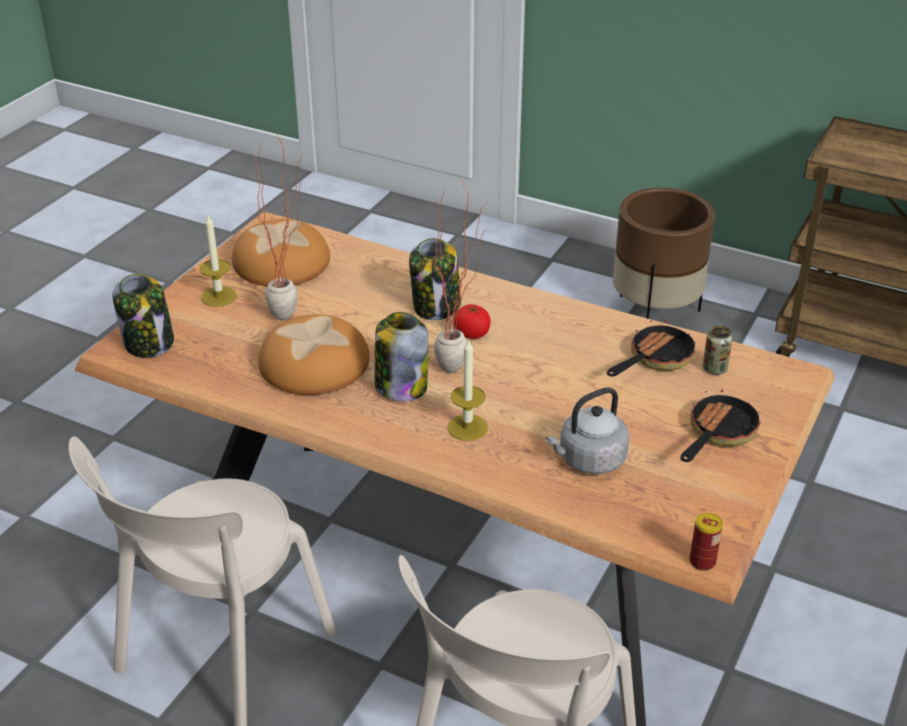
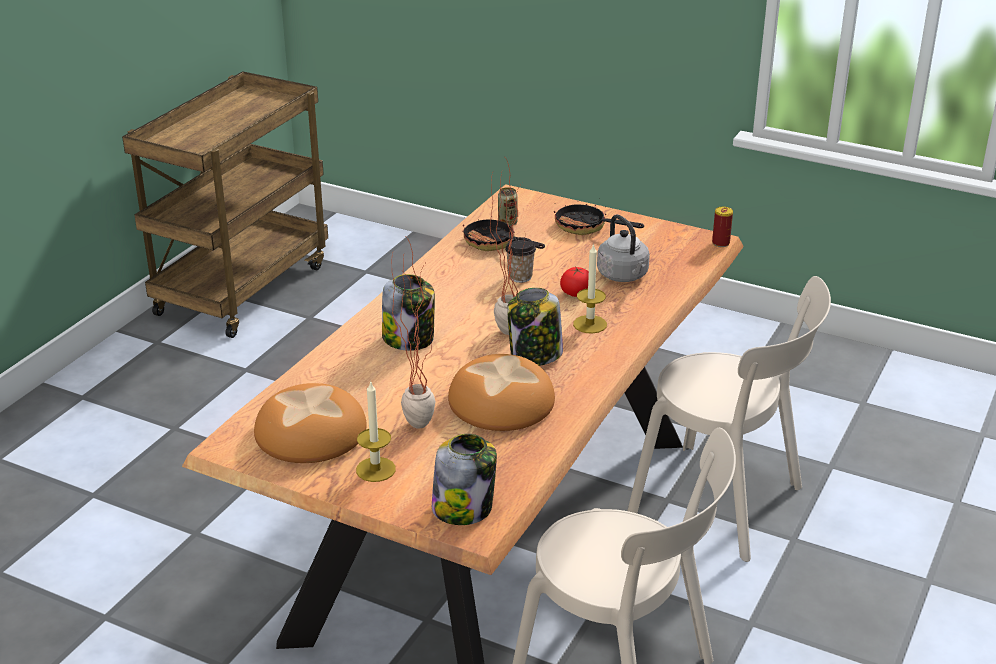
camera: 90 degrees left, 5 degrees down
(472, 333) = (455, 321): tomato -> tomato (575, 293)
(576, 377) = (520, 277): none -> cup
(654, 316) = (138, 398): brown planter -> none

